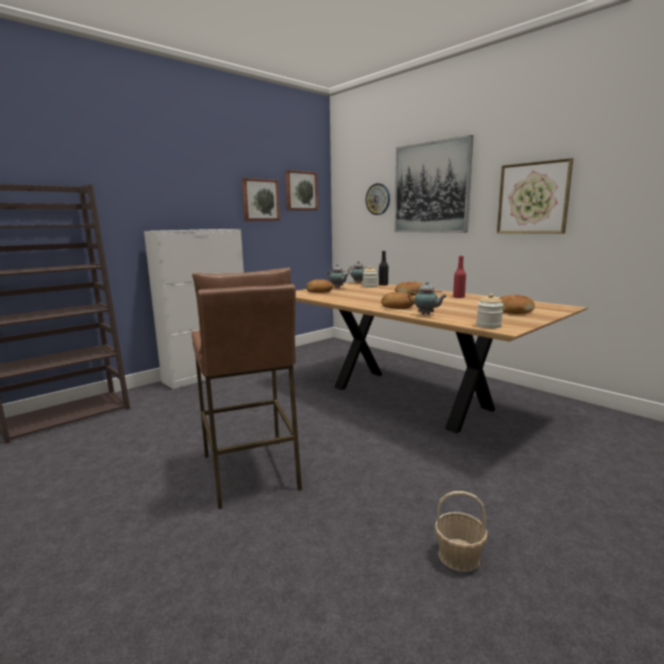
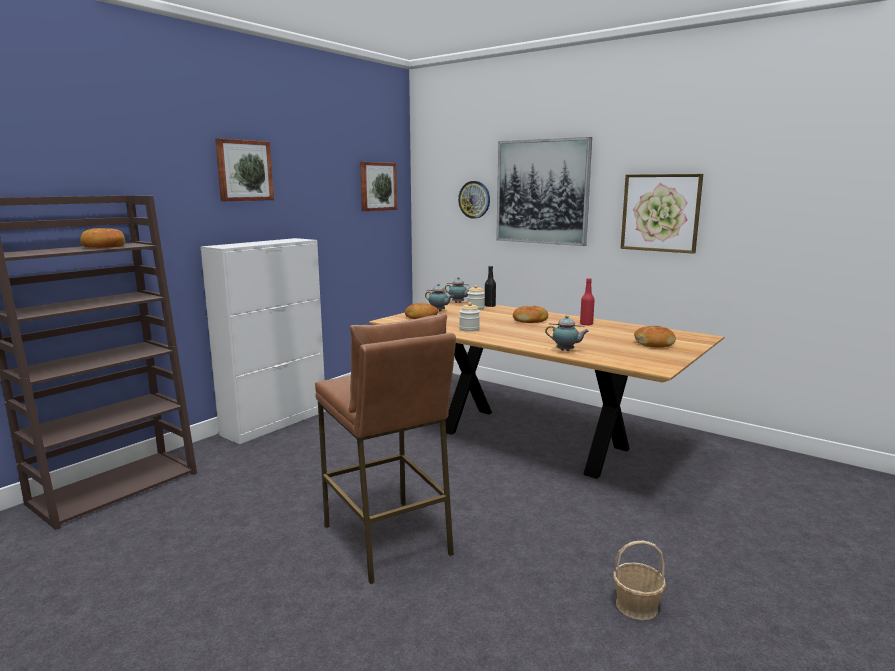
camera: 10 degrees left, 0 degrees up
(260, 200) = (332, 200): picture -> picture (244, 170)
(397, 307) = (527, 340): bread -> bread (103, 246)
(488, 326) = (638, 365): jar -> jar (469, 329)

